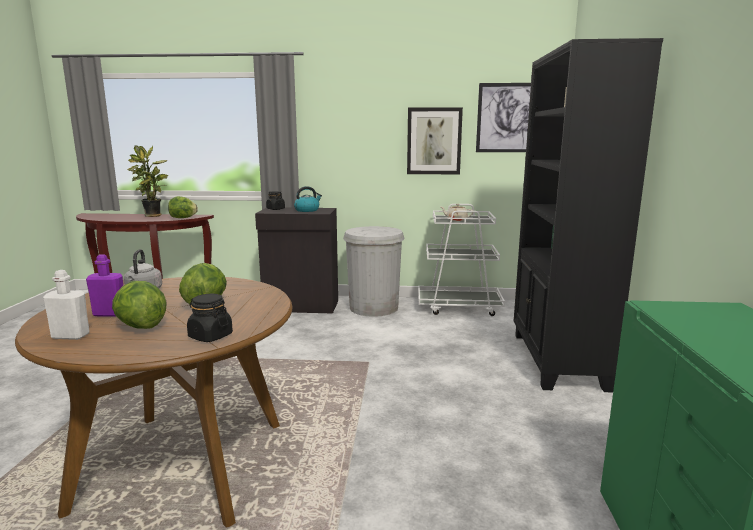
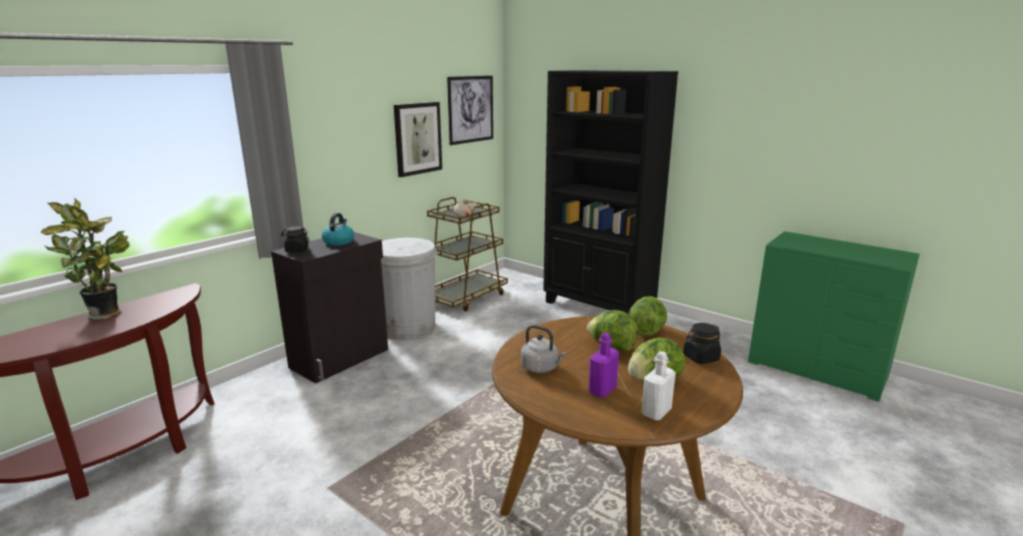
camera: 55 degrees left, 5 degrees up
(183, 218) = (178, 300): lettuce -> lettuce (646, 331)
(459, 307) = (466, 297): white cart -> brown cart

